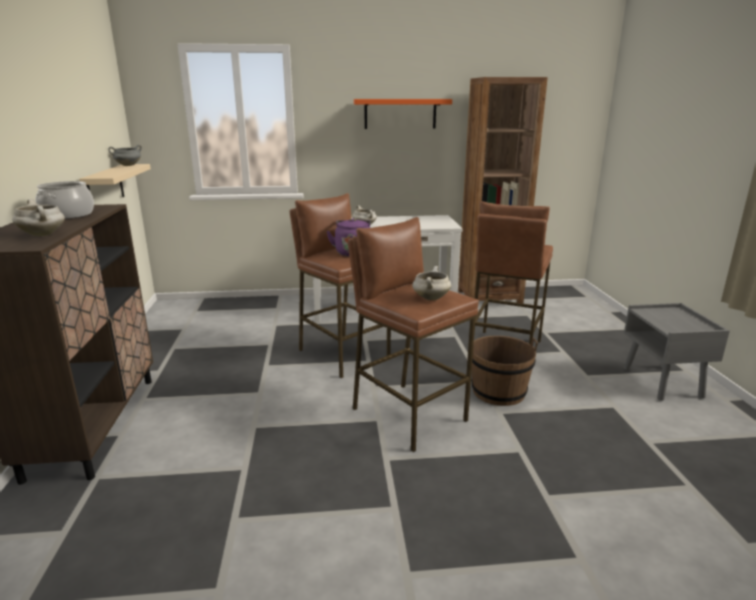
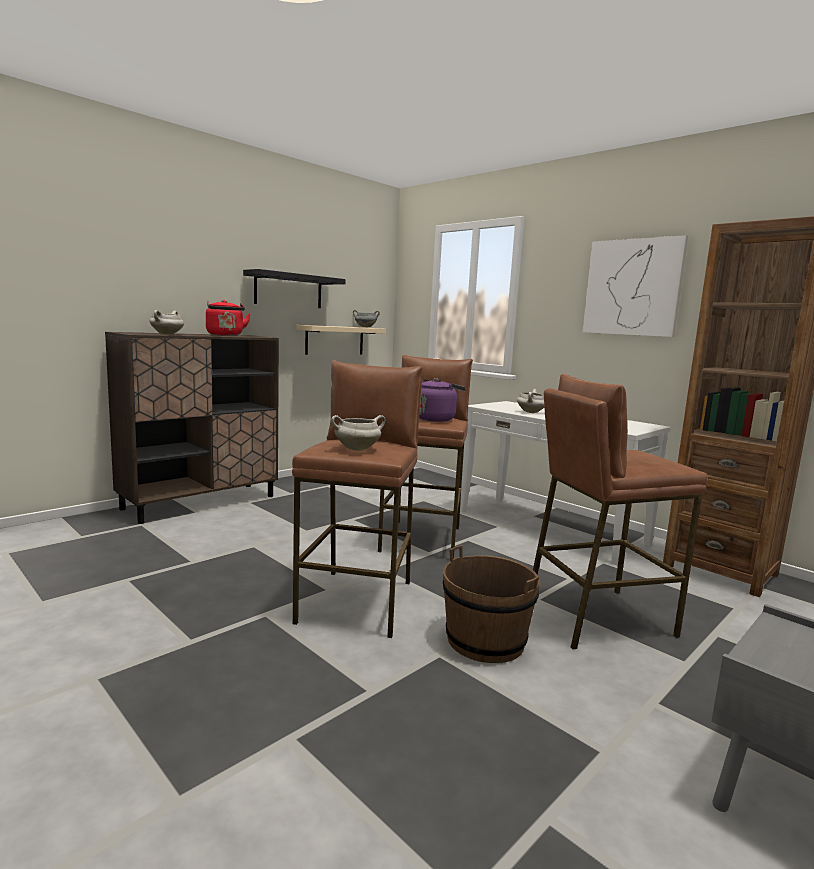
camera: 50 degrees right, 10 degrees down
(65, 137) = (288, 290): none -> black shelf
(68, 215) = (225, 335): cooking pot -> red kettle
(400, 114) = (632, 287): orange shelf -> picture

